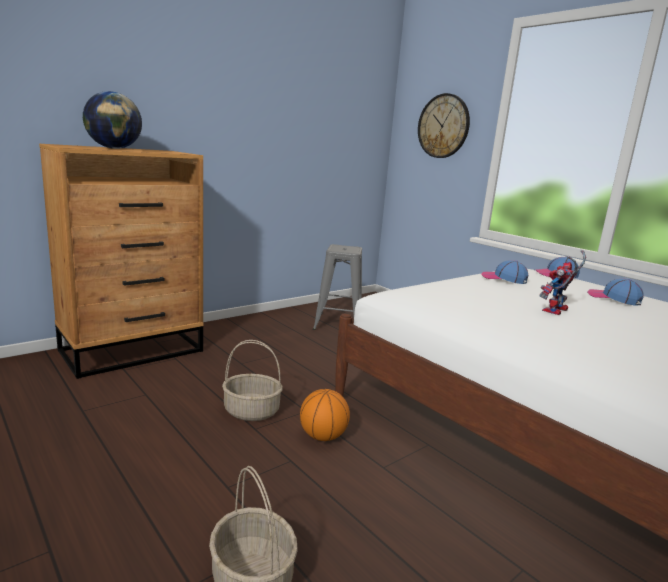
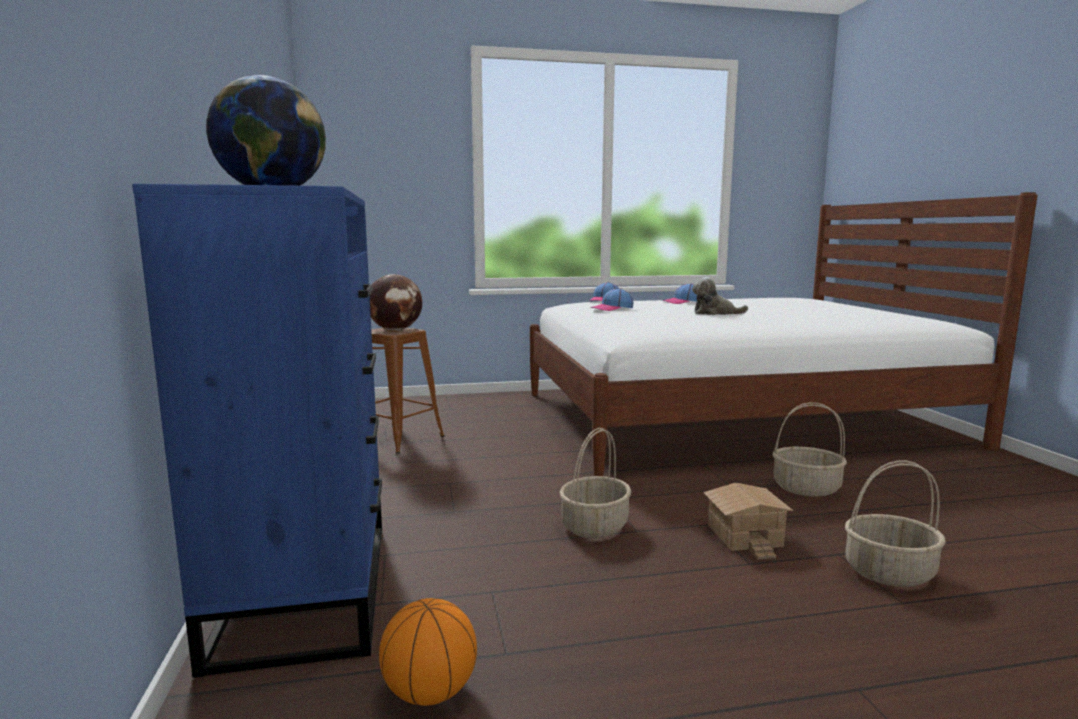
camera: 60 degrees left, 5 degrees down
(133, 350) = (307, 588): brown dresser -> blue dresser
(278, 480) = (743, 536): none -> toy house
(323, 436) = (669, 501): basketball -> basketball (430, 692)
(338, 323) = (397, 438): grey stool -> brown stool
(346, 249) = (396, 330): none -> globe
(431, 516) = (806, 488): none -> basket
(443, 126) = (397, 162): wall clock -> none
(556, 311) = (715, 313): toy robot -> plush toy

